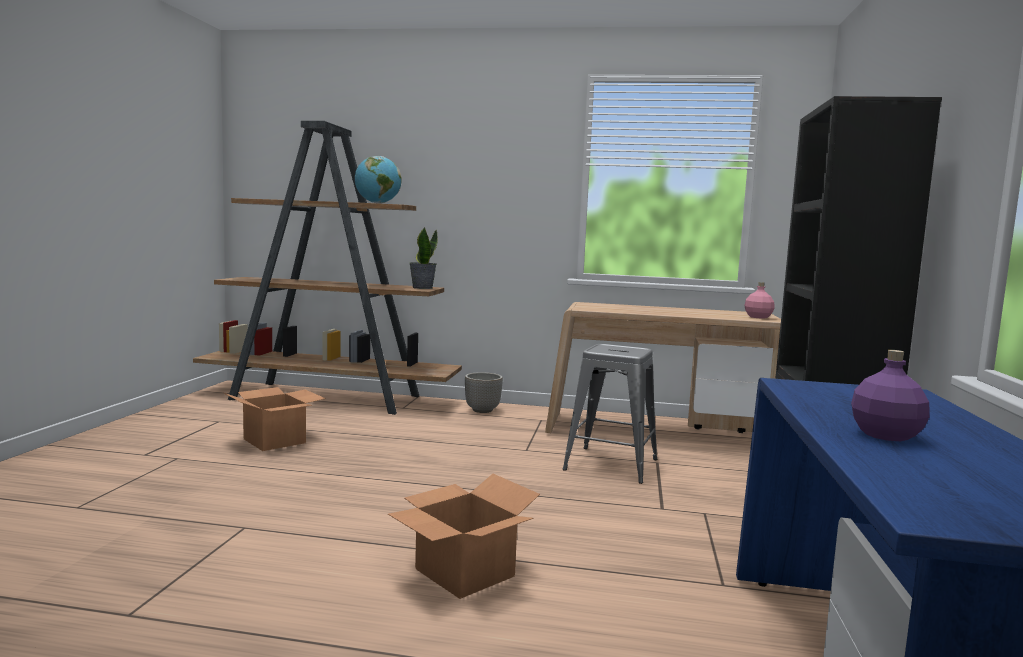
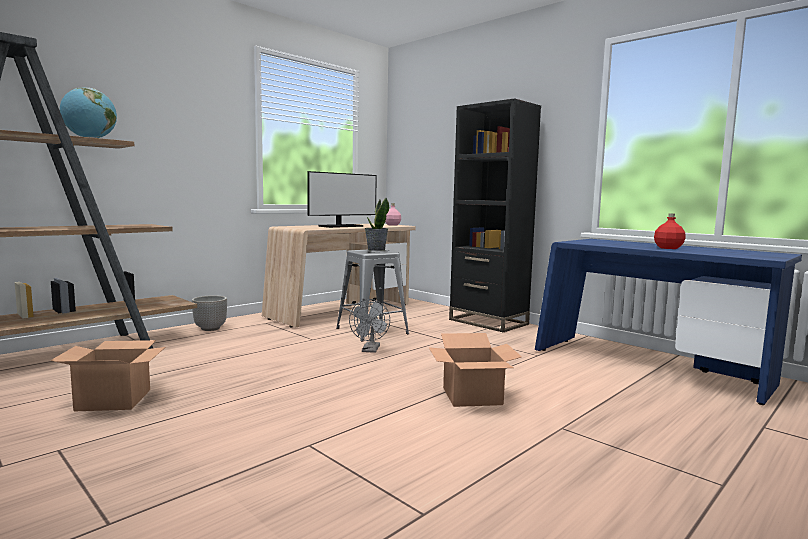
camera: 55 degrees left, 0 degrees up
(422, 288) = (143, 225): potted plant -> potted plant (376, 249)
(539, 482) = (370, 350): none -> grey fan
(656, 310) = (341, 226): none -> monitor
(887, 435) = (668, 248): purple bottle -> red bottle

